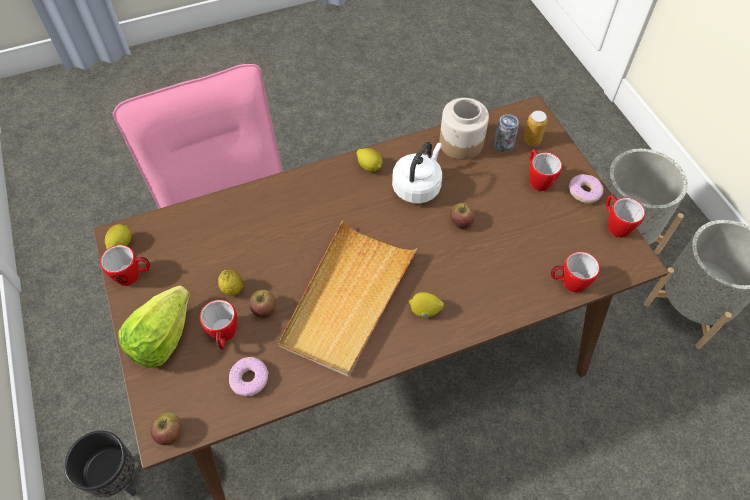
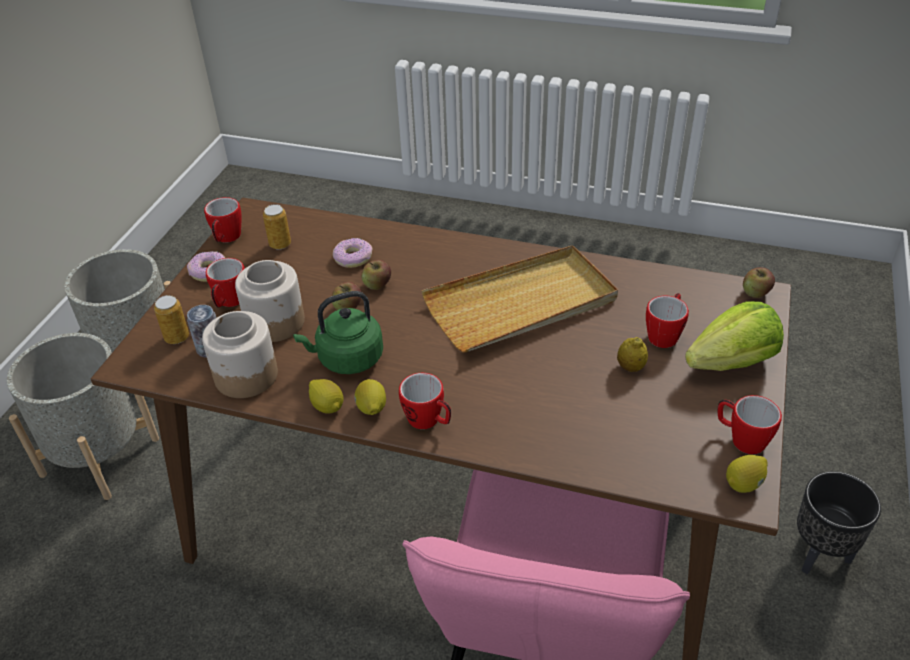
camera: 140 degrees left, 15 degrees down
(249, 379) = (660, 293): donut -> donut (352, 258)
(264, 309) = (609, 335): apple -> apple (377, 285)
(417, 186) = (347, 359): white kettle -> green kettle
(425, 311) = (461, 264): lemon -> lemon (327, 406)
(491, 184) = (275, 322): none -> jar
(568, 282) = (323, 226): mug -> mug (429, 421)
(573, 244) = (280, 244): none -> can

